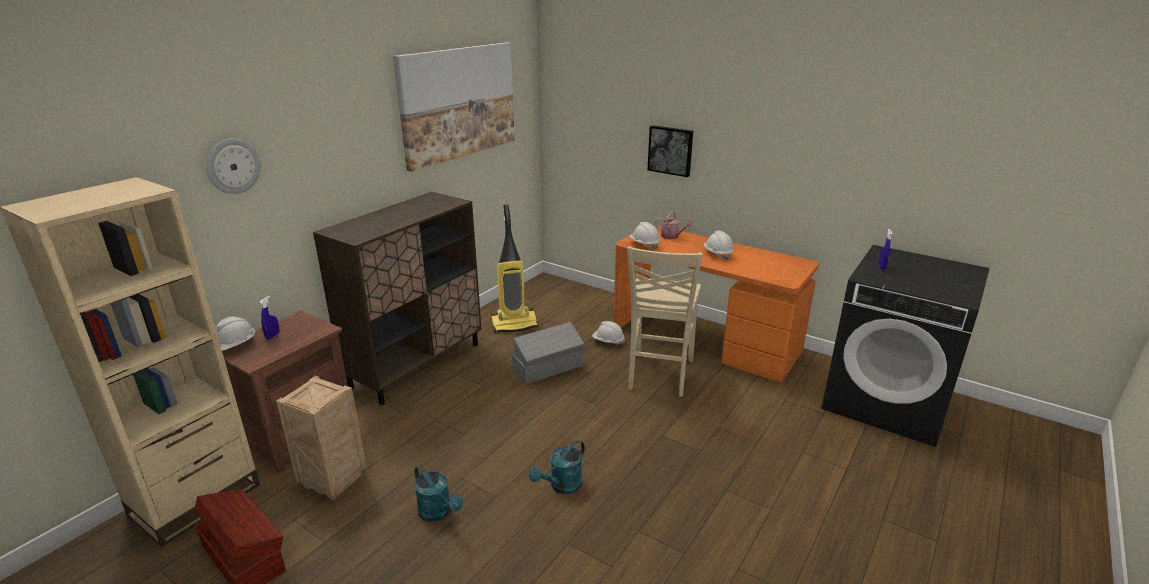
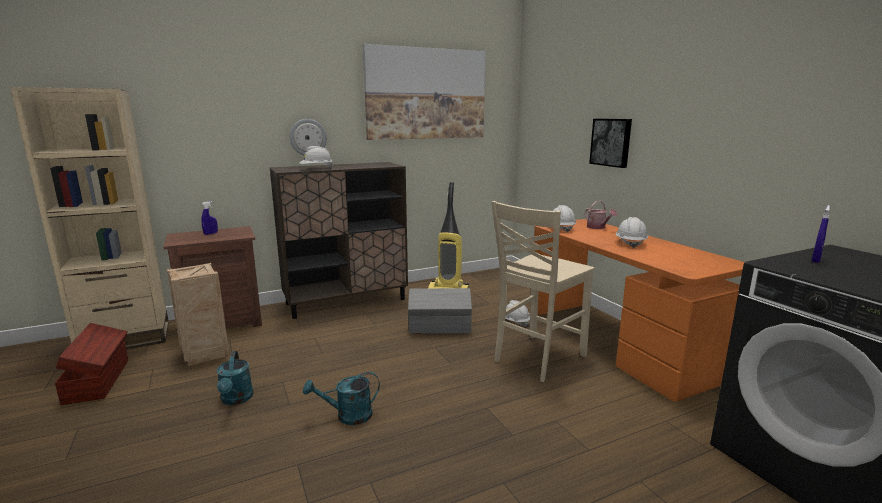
camera: 30 degrees right, 10 degrees down
(233, 166) = (208, 102): wall clock -> wall clock (308, 137)
(234, 346) = (182, 234): white hard hat -> white hard hat (316, 169)

